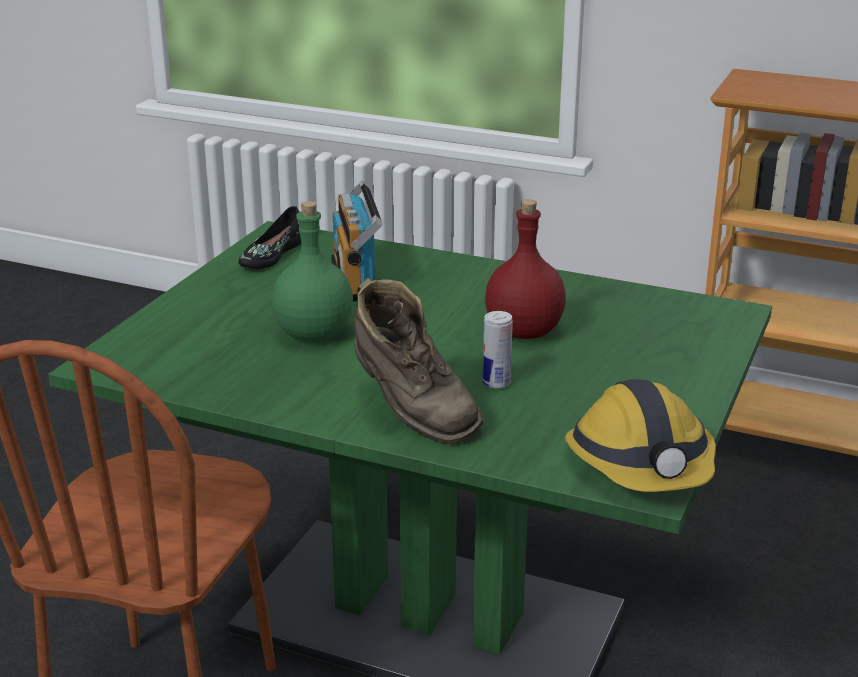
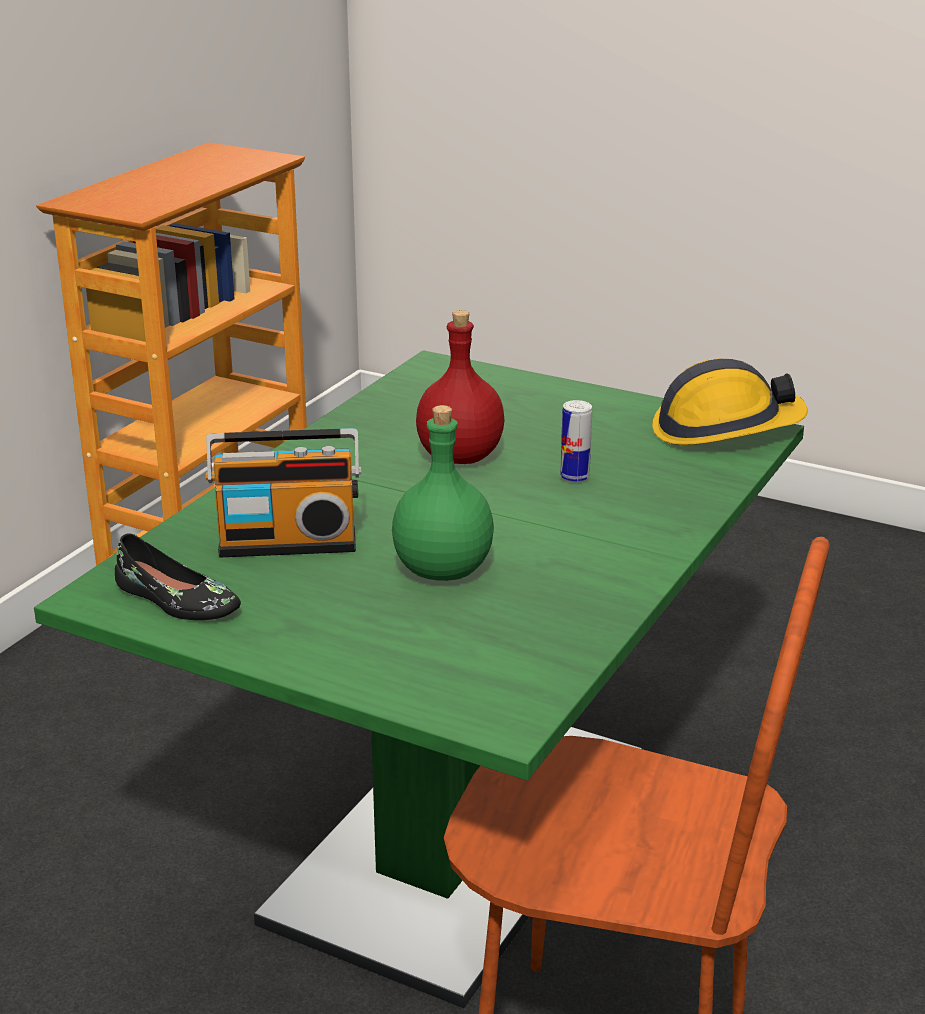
camera: 85 degrees left, 0 degrees up
(411, 413) = (638, 520): brown boot -> none

